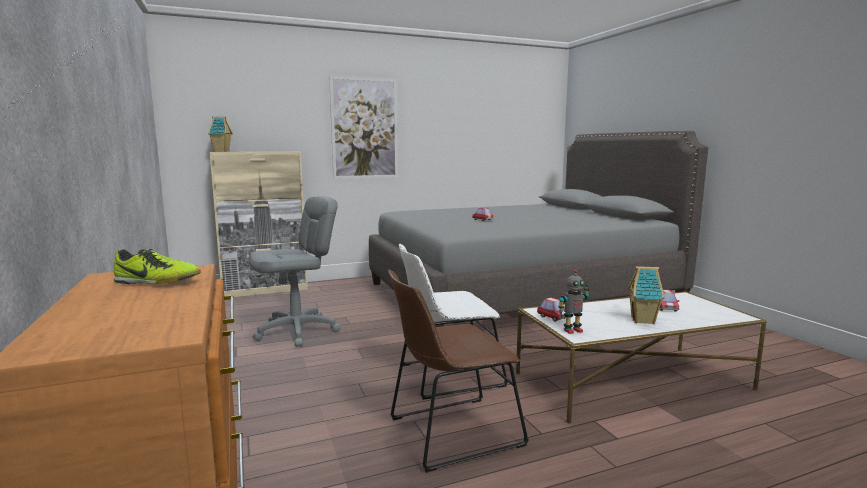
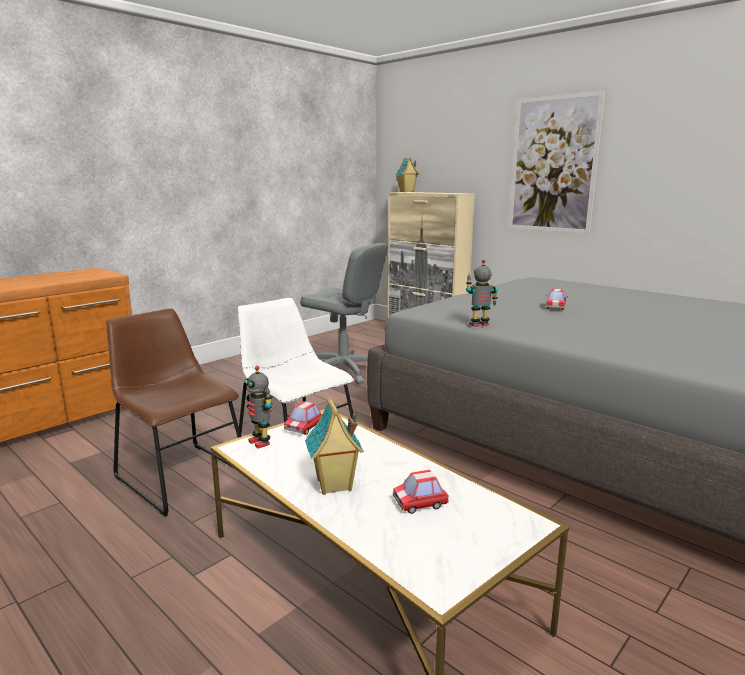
camera: 65 degrees right, 5 degrees up
(157, 282) = (72, 276): shoe -> none
(510, 232) = (479, 325): none -> toy robot

